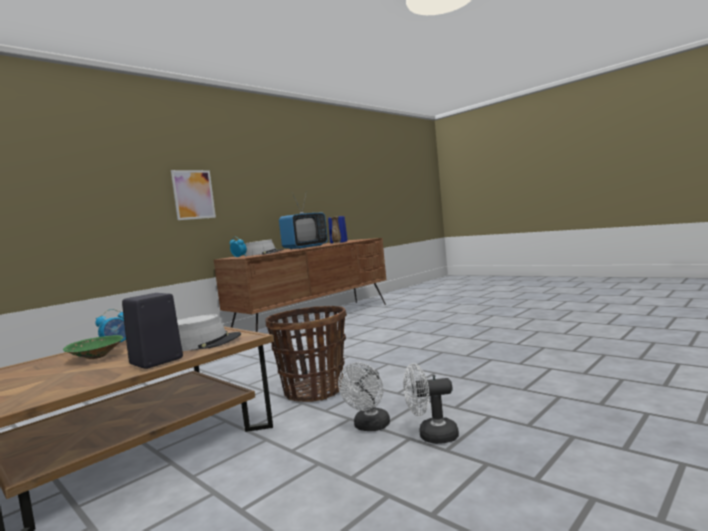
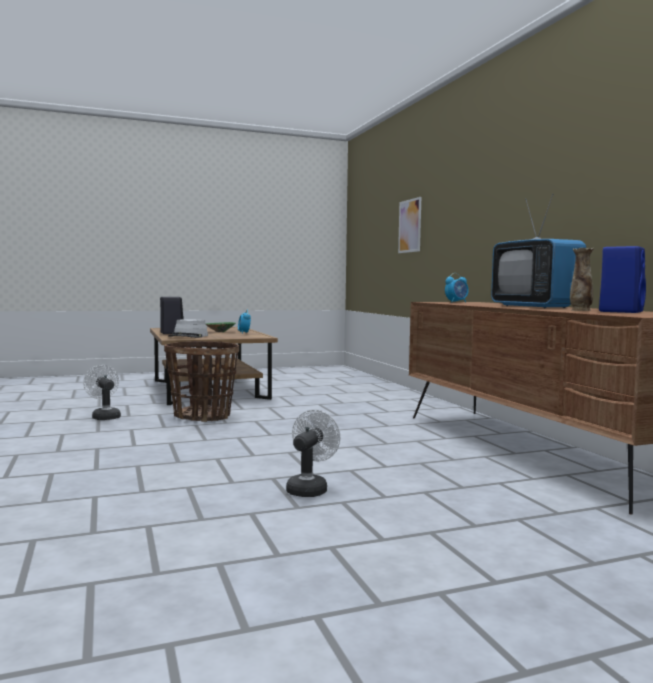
camera: 115 degrees right, 0 degrees up
(193, 194) = (478, 213): picture -> picture (410, 226)
(264, 253) = (473, 303): grey hat -> none
(432, 436) = (53, 422): white fan -> white fan (309, 488)

